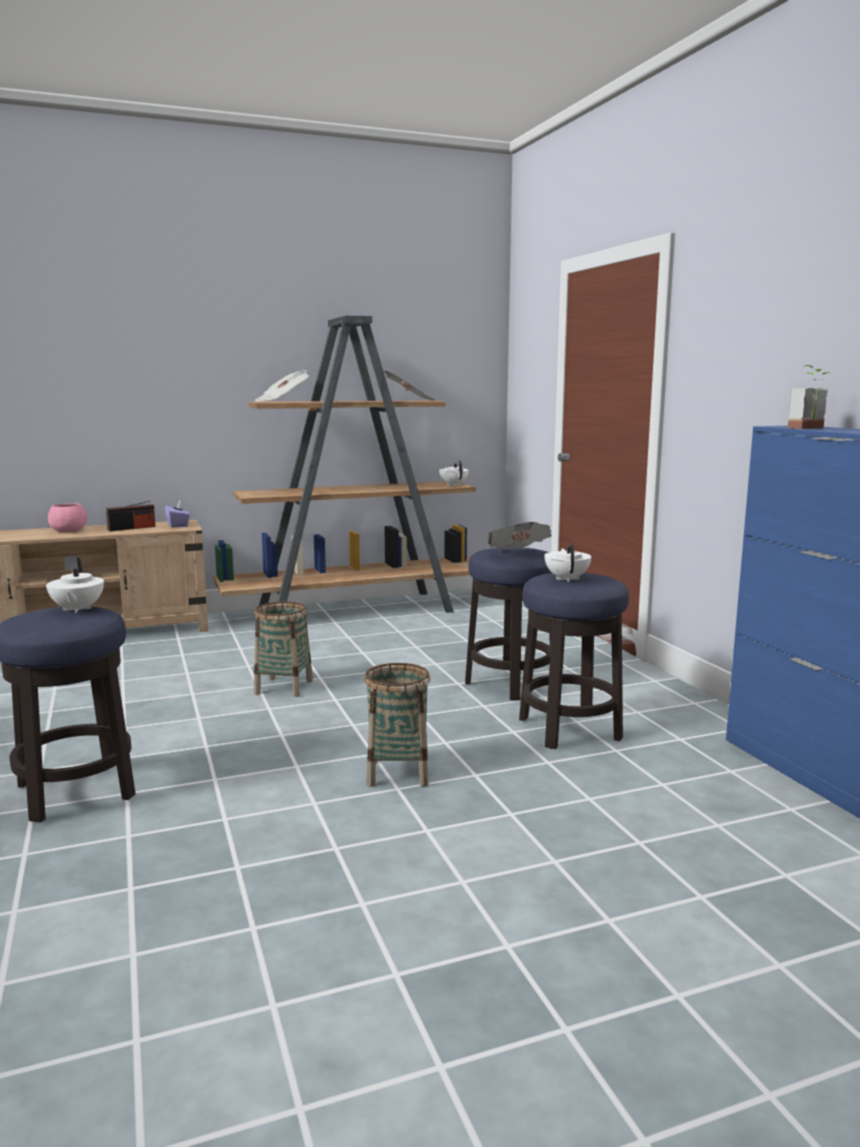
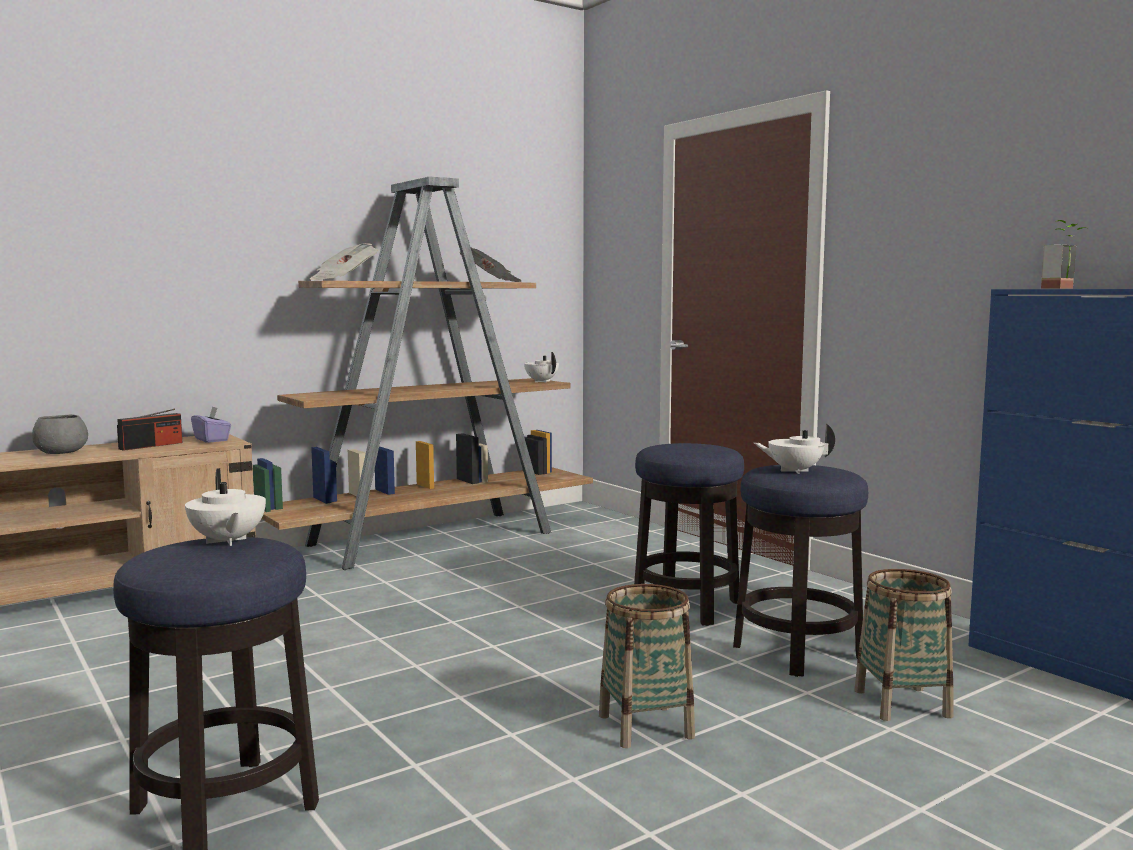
camera: 15 degrees left, 5 degrees down
(68, 530) = (60, 452): pink bowl -> grey bowl
(283, 687) = (414, 637): basket -> basket (902, 703)
(518, 554) = (698, 450): newspaper -> none
(567, 579) = (794, 471): white teapot -> white teapot turned 75 degrees counterclockwise

